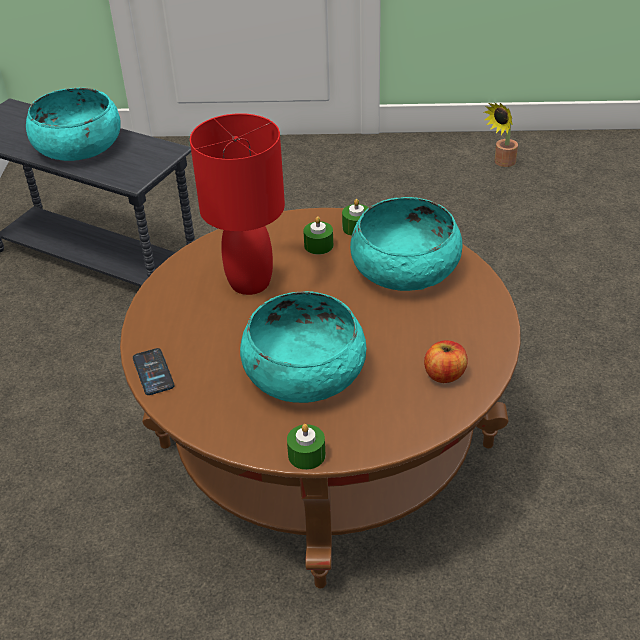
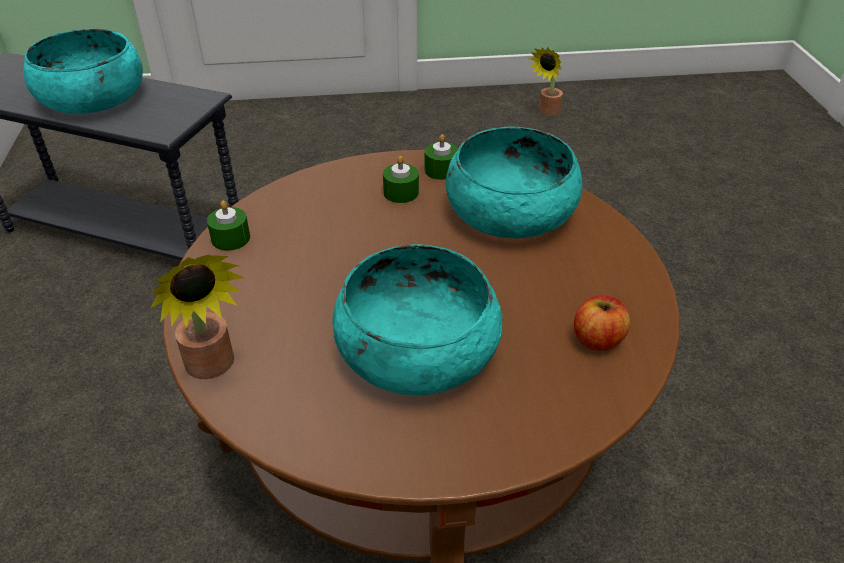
camera: 10 degrees left, 0 degrees up
(153, 372) = (212, 368): phone -> potted plant
(250, 282) = (325, 240): red table lamp -> none
(306, 455) = (446, 469): green candle -> green candle (230, 238)

